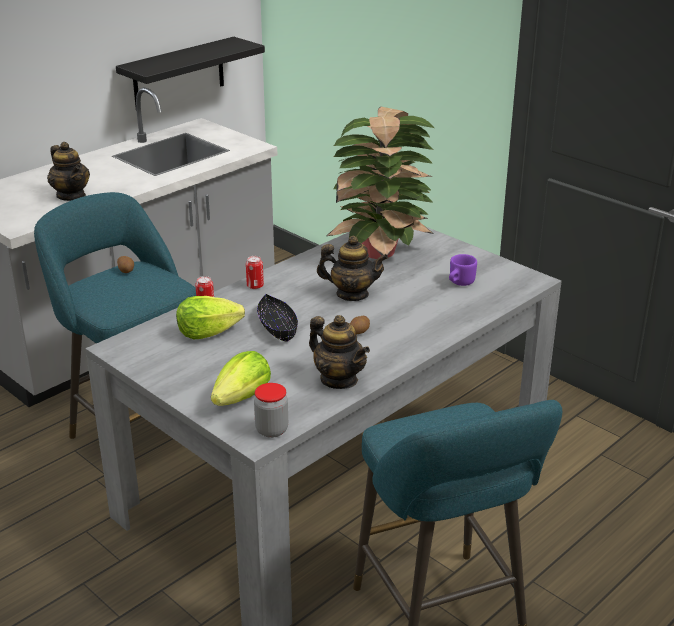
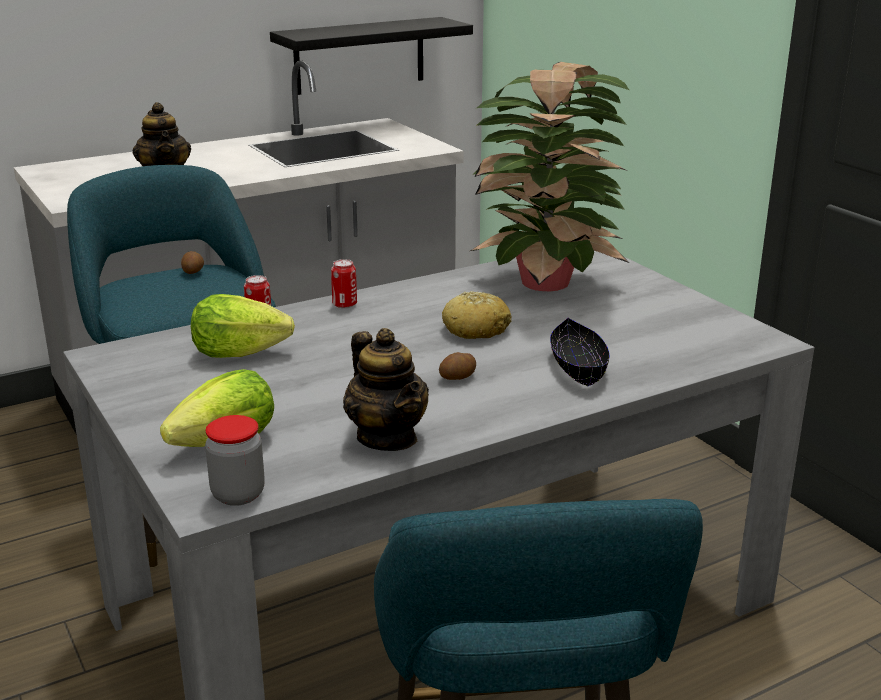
camera: 15 degrees right, 5 degrees down
(277, 326) = (342, 356): black bowl -> black bowl (578, 365)
(352, 294) = (476, 329): teapot -> bread
(459, 283) = (646, 333): purple mug -> none

